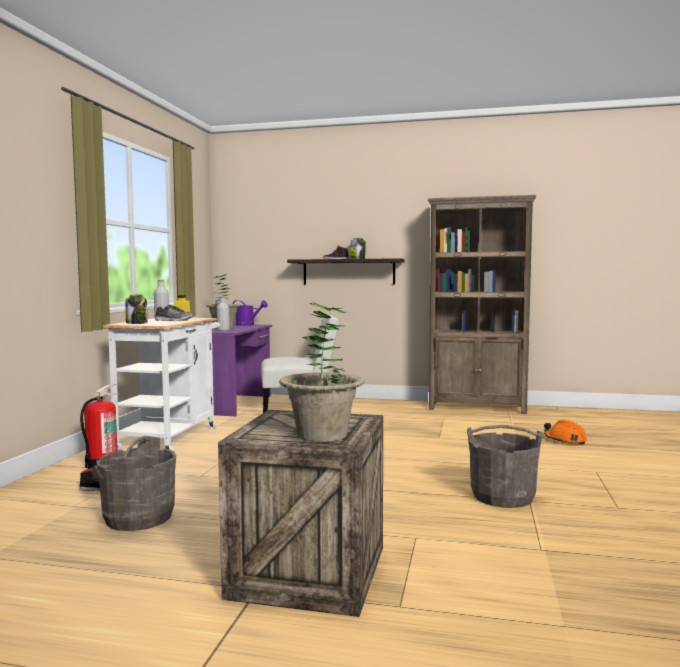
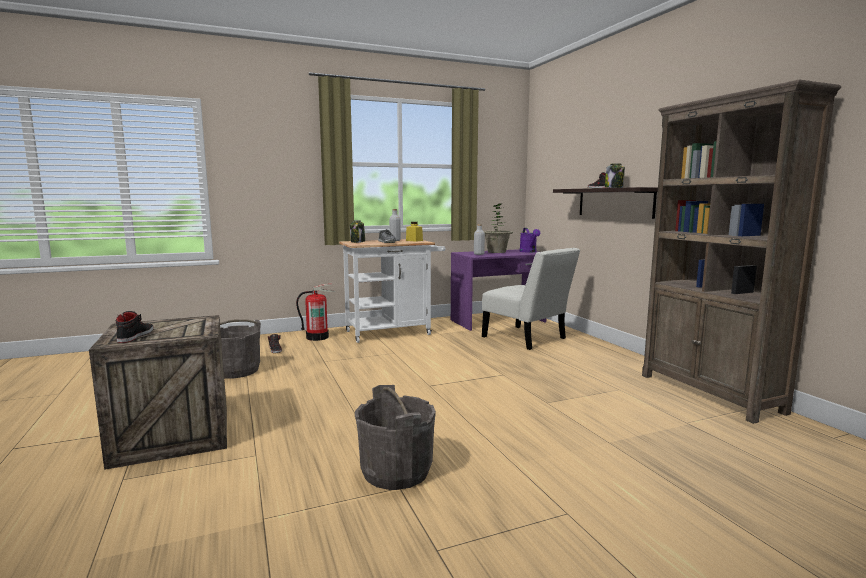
camera: 55 degrees right, 5 degrees up
(322, 435) = (135, 336): potted plant -> black shoe
(565, 440) = (676, 469): orange hard hat -> none

